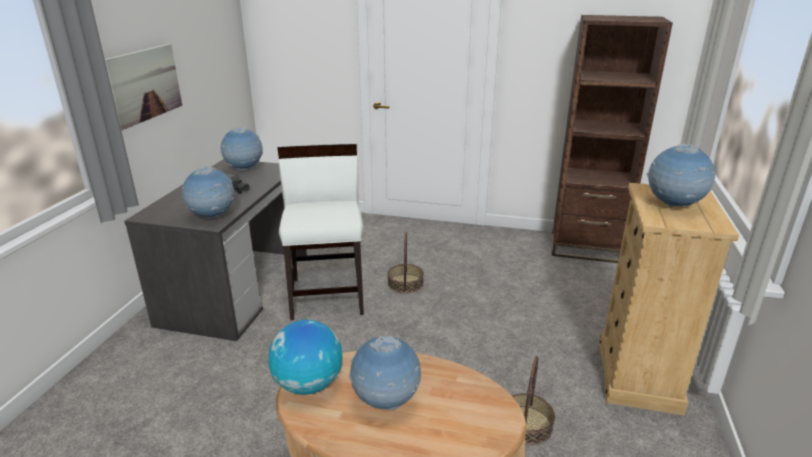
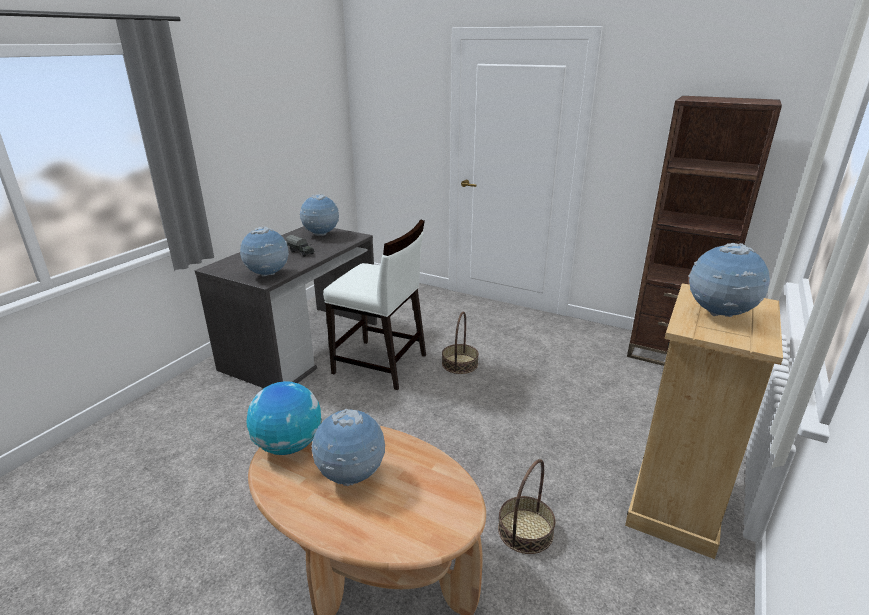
camera: 15 degrees right, 0 degrees up
(145, 84) = (235, 148): picture -> none
(328, 295) = (380, 364): white chair -> white chair turned 105 degrees clockwise

